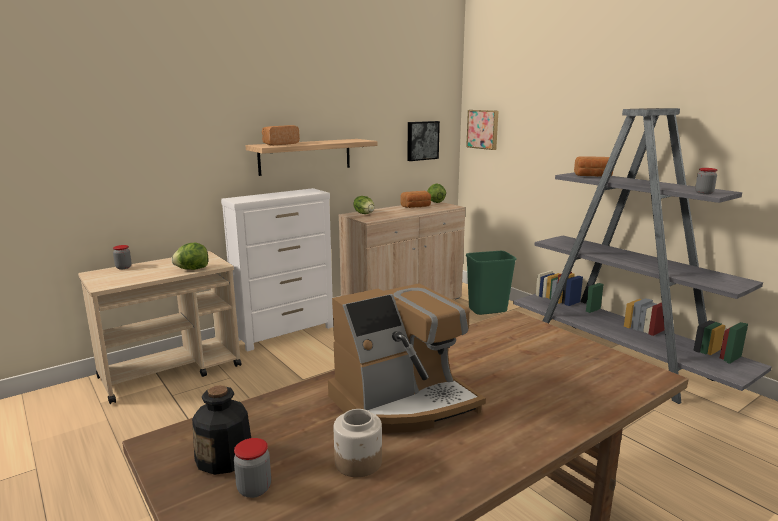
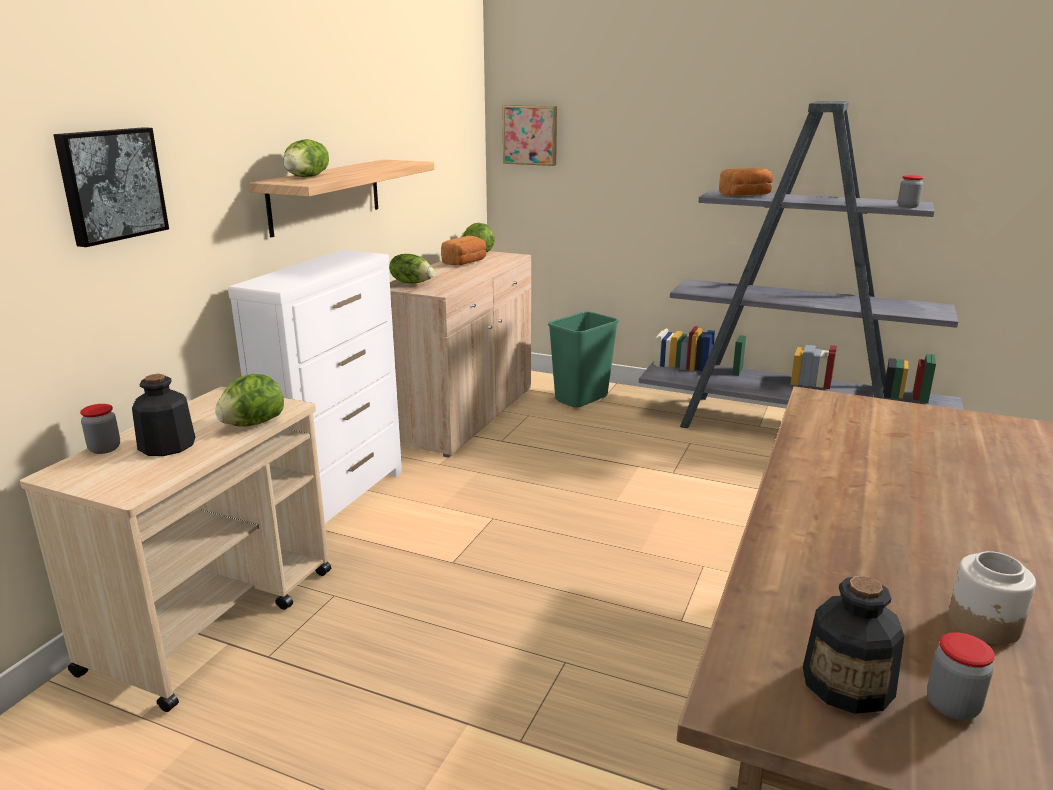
camera: 30 degrees left, 5 degrees up
(146, 271) = (166, 445): none -> bottle
(279, 144) = (307, 177): bread -> lettuce
(404, 402) = (895, 534): coffee machine -> none
(422, 140) = (450, 157): picture -> picture (110, 185)

